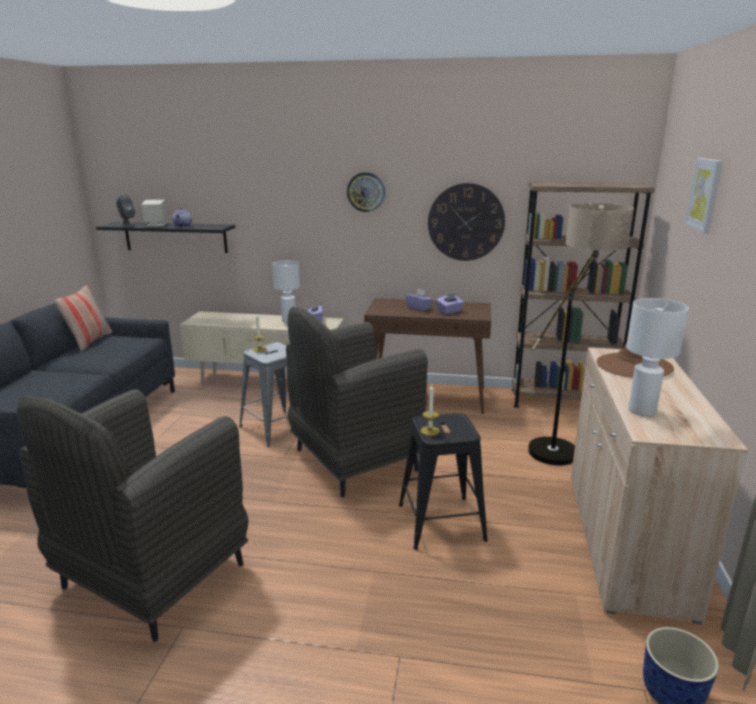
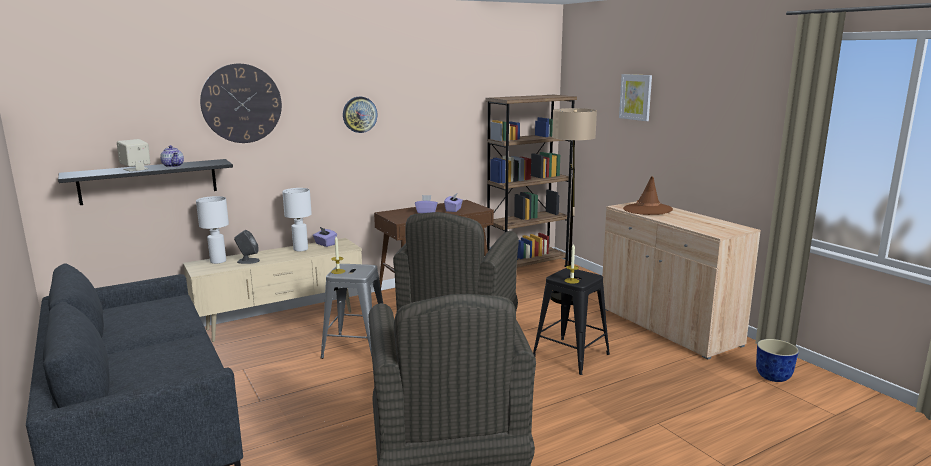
camera: 40 degrees left, 5 degrees down
(89, 341) = (109, 316): pillow -> none
(127, 225) = (96, 173): grey speaker -> grey speaker (248, 261)
(466, 222) = (442, 134): wall clock -> wall clock (241, 103)
(641, 410) = (695, 226): white table lamp -> white table lamp (218, 261)

